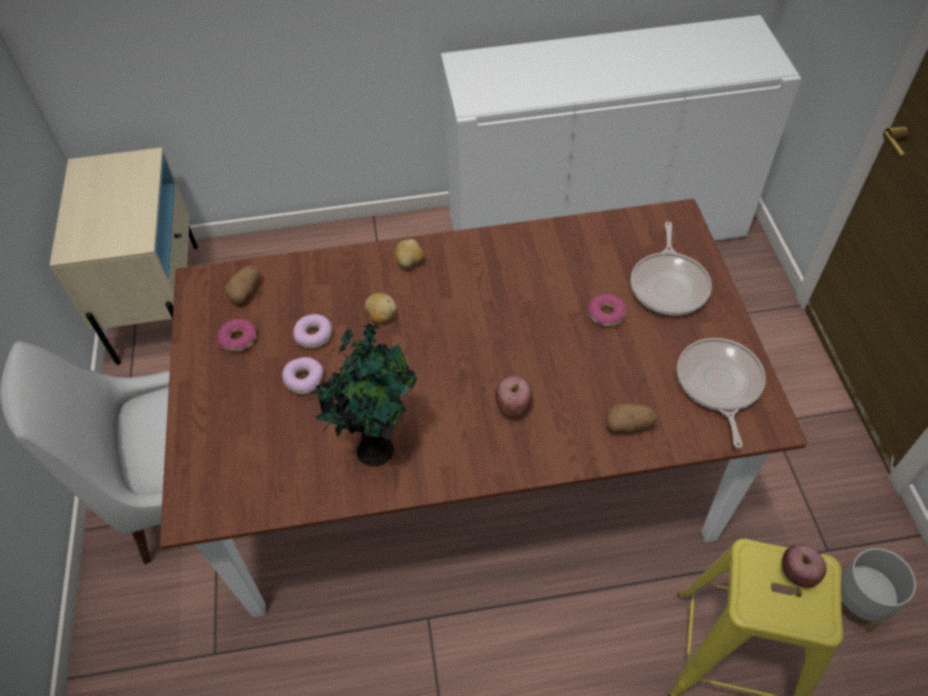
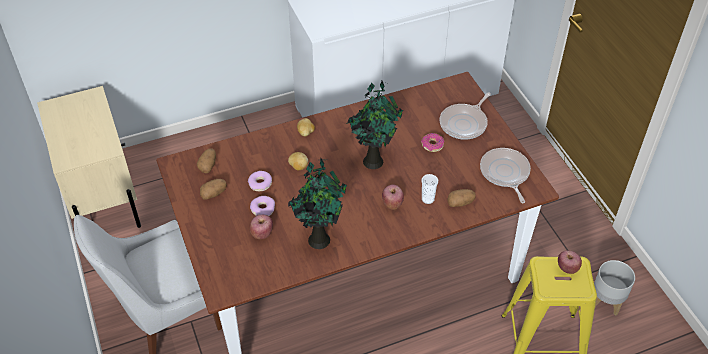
camera: 15 degrees left, 5 degrees down
(238, 340) = (214, 193): donut -> potato
(288, 421) = (262, 233): none -> apple
(503, 324) = (373, 160): none -> potted plant
(575, 408) = (428, 199): none -> cup
(669, 285) = (465, 123): frying pan -> frying pan turned 45 degrees clockwise

